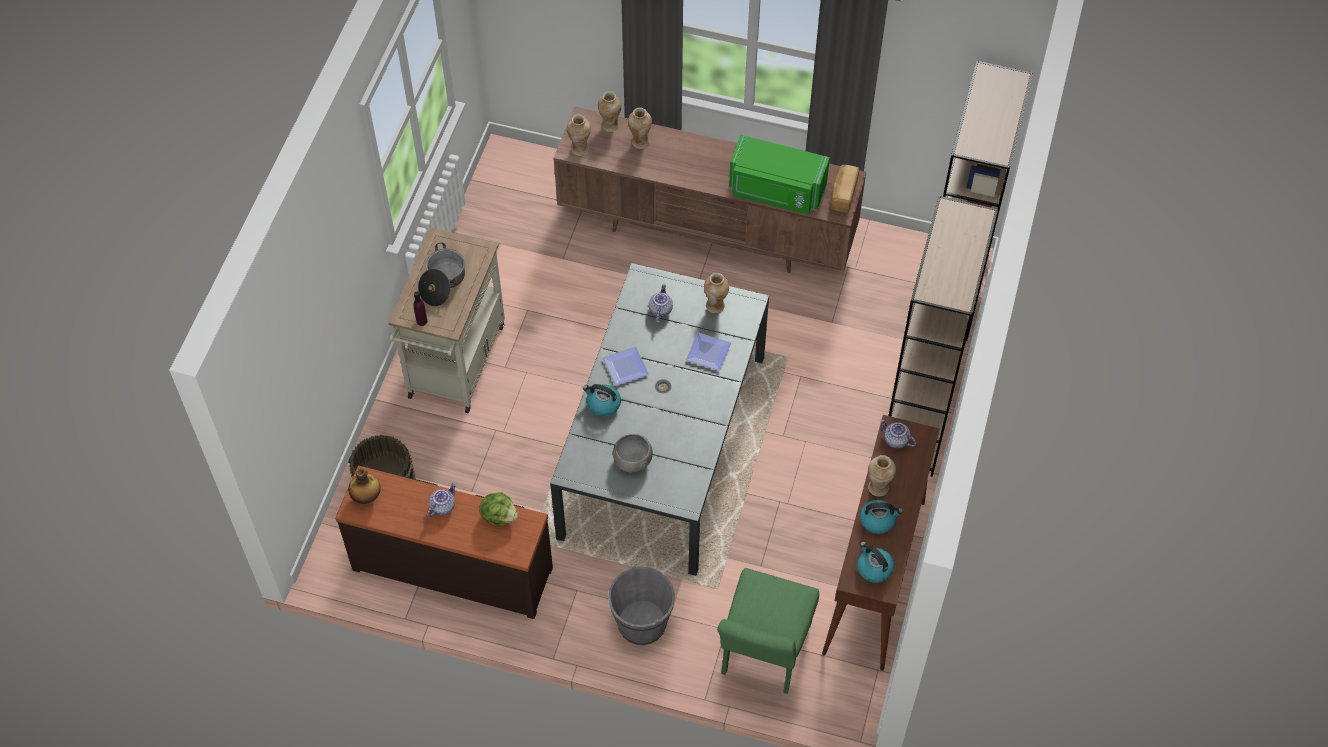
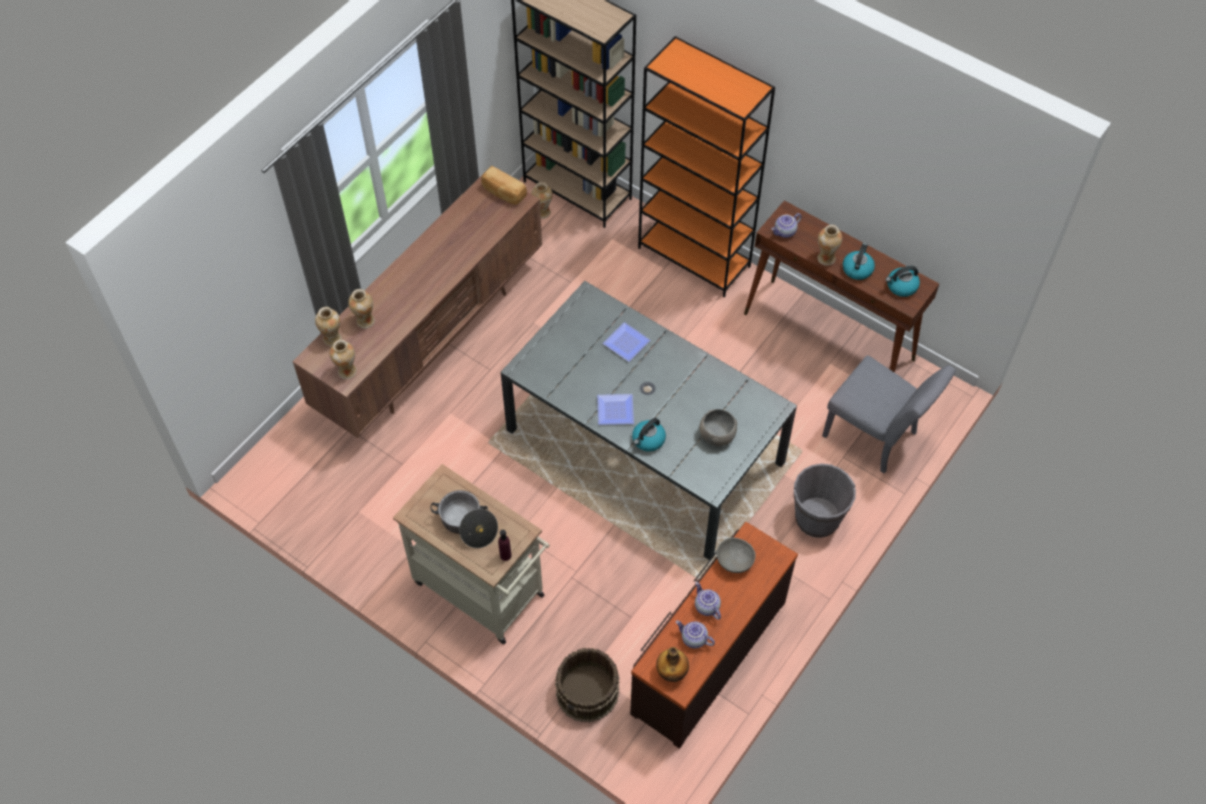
camera: 70 degrees left, 0 degrees up
(499, 516) = (734, 561): lettuce -> grey bowl
(660, 309) = (563, 365): teapot -> teapot (693, 639)
(715, 305) = (578, 322): vase -> vase (542, 212)
(763, 655) = (876, 438): green chair -> grey chair
(776, 191) = (476, 238): green microwave -> none
(918, 421) = (695, 257): beige bookcase -> orange bookcase

